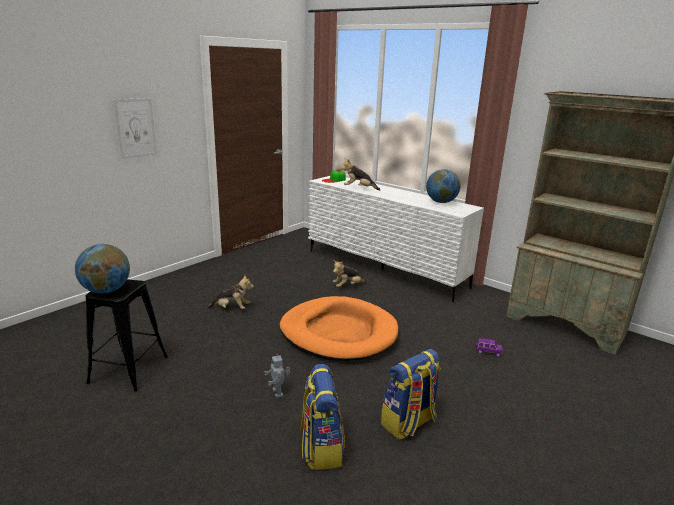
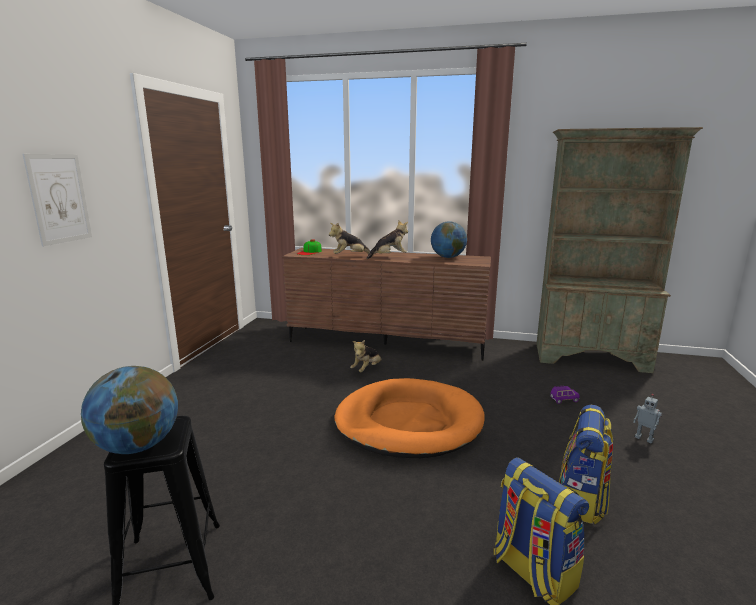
camera: 25 degrees left, 5 degrees down
(232, 308) = (254, 430): plush toy -> plush toy (389, 257)
(278, 393) = (414, 520): toy robot -> toy robot (644, 438)
(384, 269) = (386, 344): white dresser -> brown dresser

